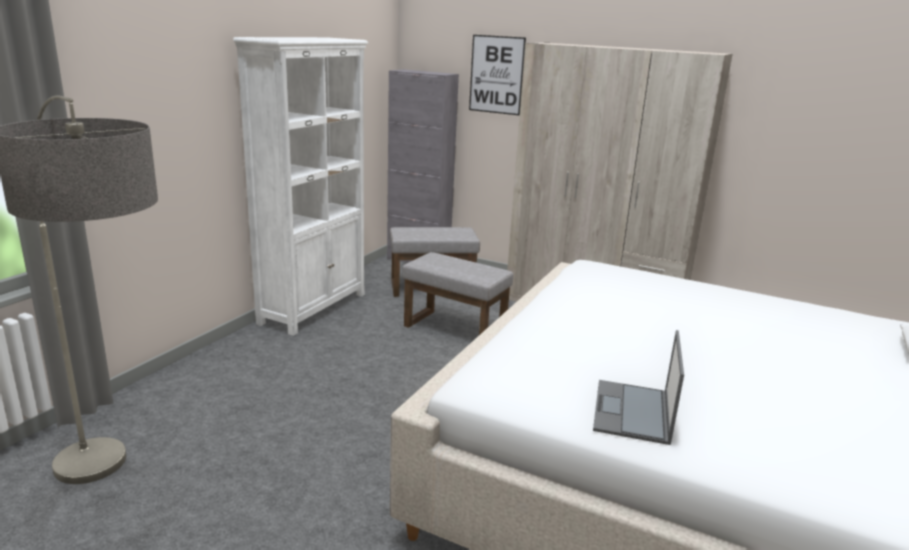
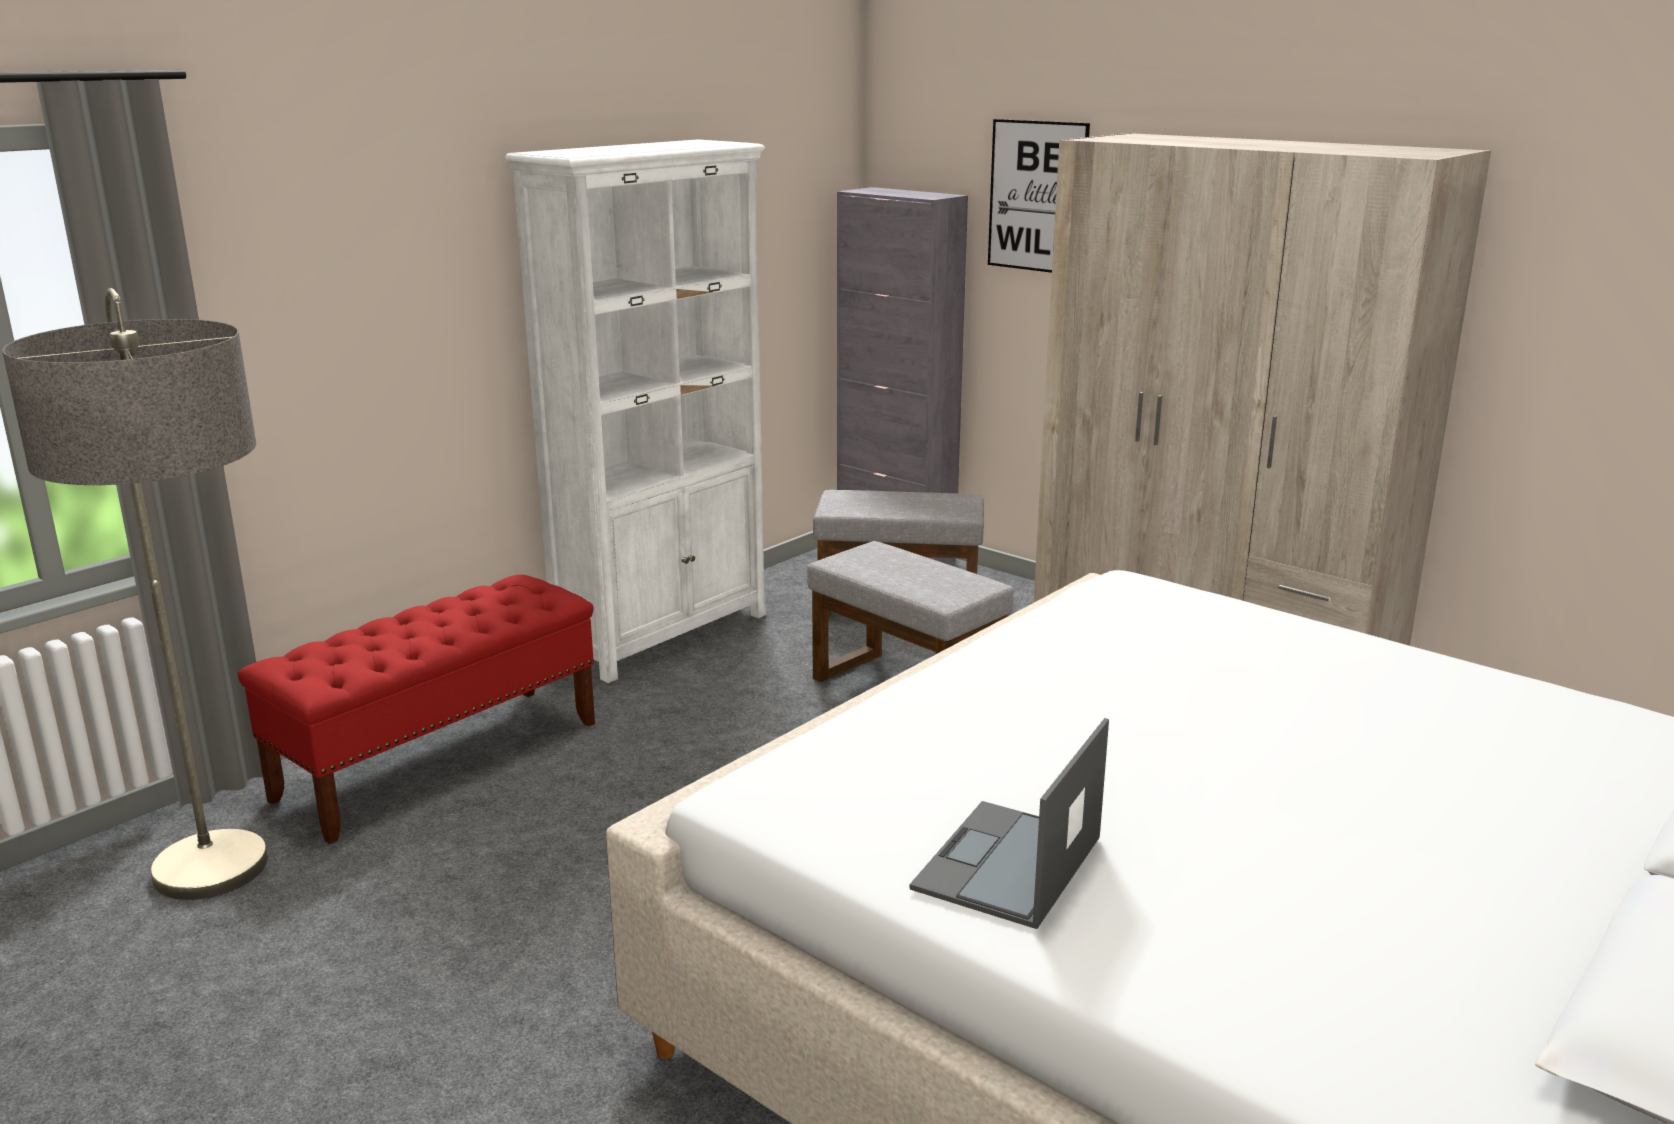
camera: 15 degrees right, 0 degrees up
(212, 385) = (440, 760): none -> red bench

